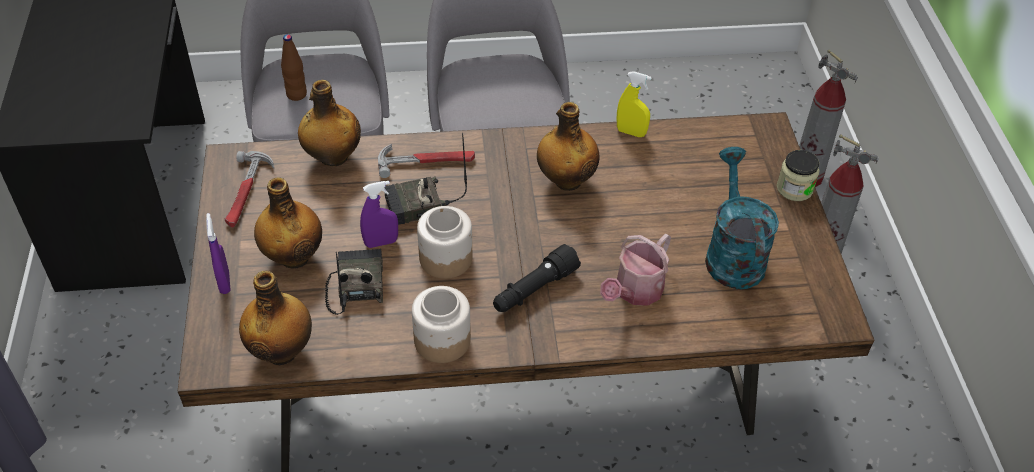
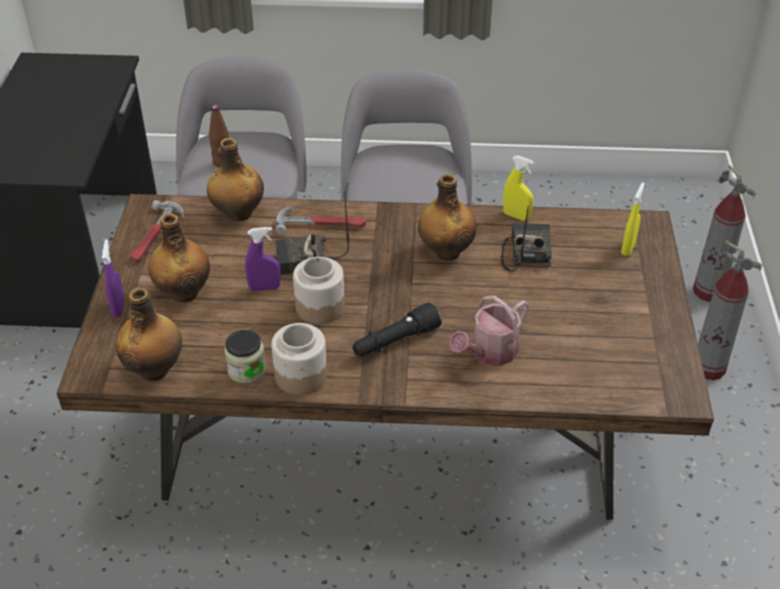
camera: 10 degrees right, 5 degrees down
(355, 286) = (233, 322): radio -> radio (526, 252)
(732, 253) = (590, 329): turquoise watering can -> none
(753, 158) = (628, 248): none -> yellow spray bottle
(794, 189) = (663, 278): jar -> jar (246, 370)

